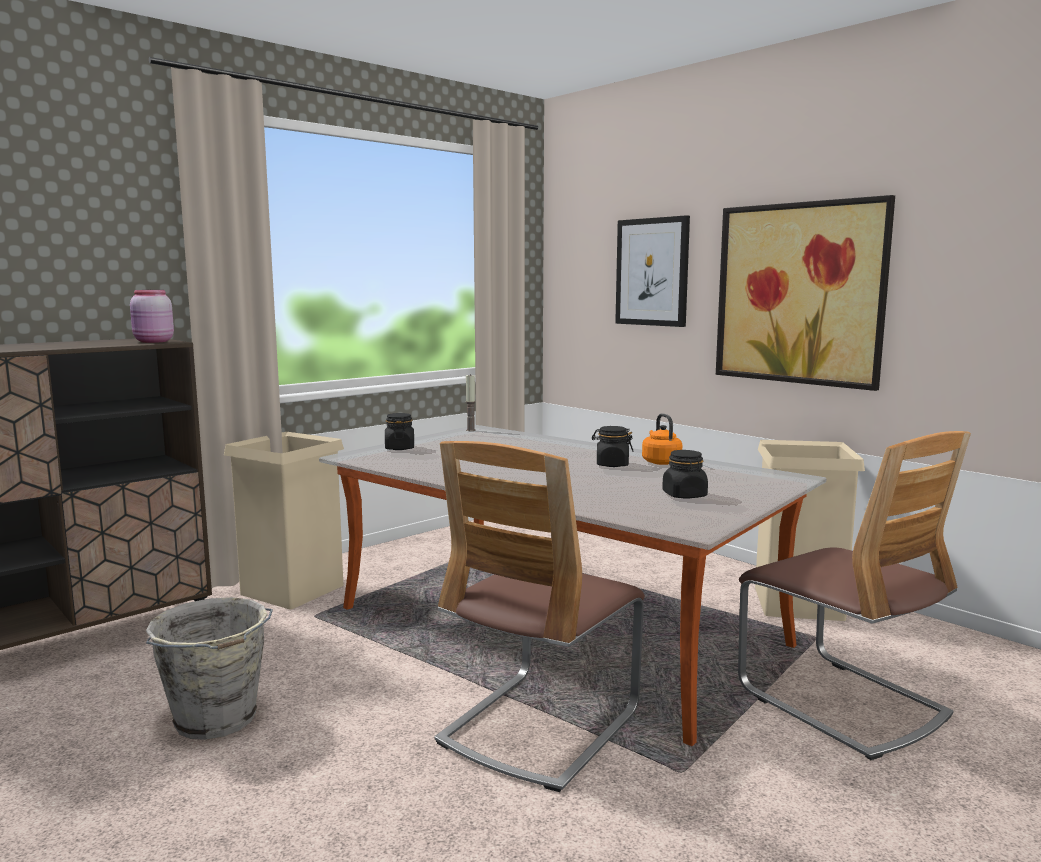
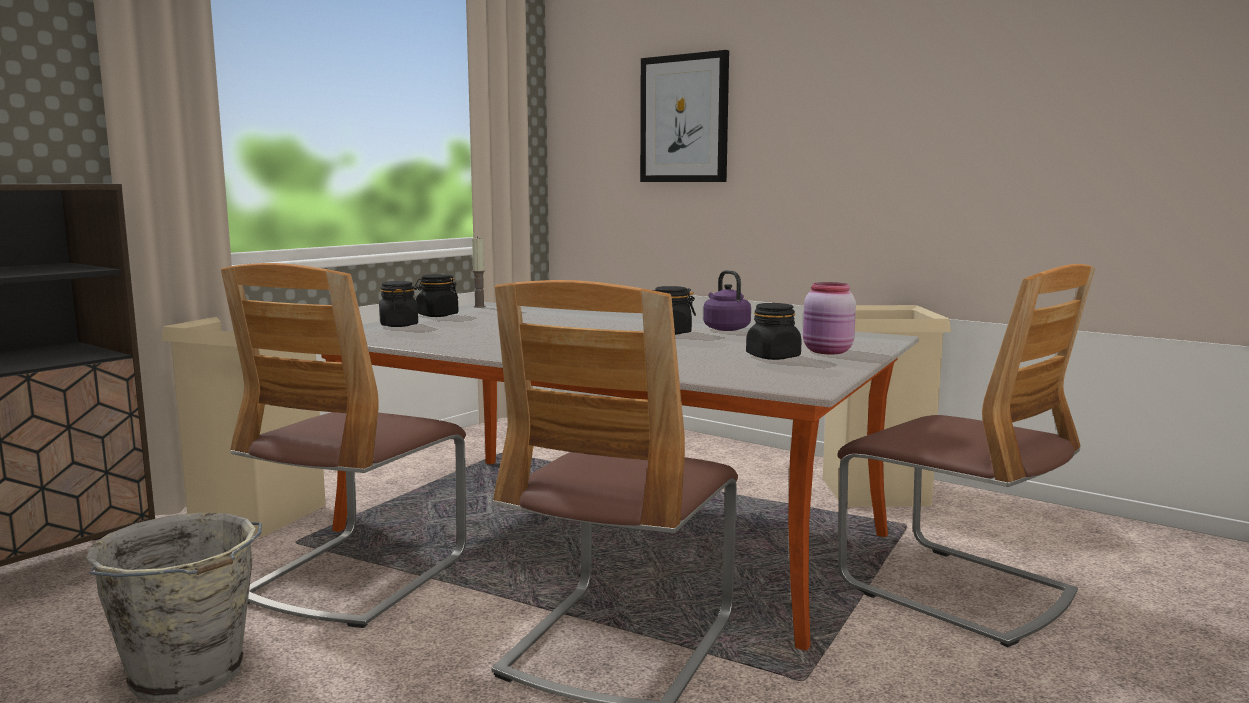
camera: 10 degrees left, 0 degrees up
(153, 341) = (63, 183): pink jar -> pink jar (828, 351)
(353, 649) = (357, 577): none -> chair
(433, 439) = (437, 315): none -> black jar
(660, 462) = (725, 328): orange kettle -> purple kettle
(799, 293) = (861, 137): picture -> none

